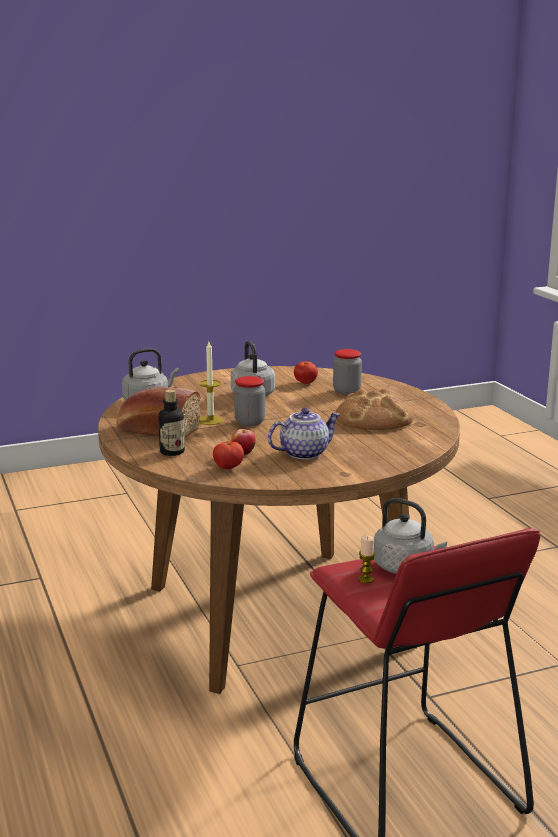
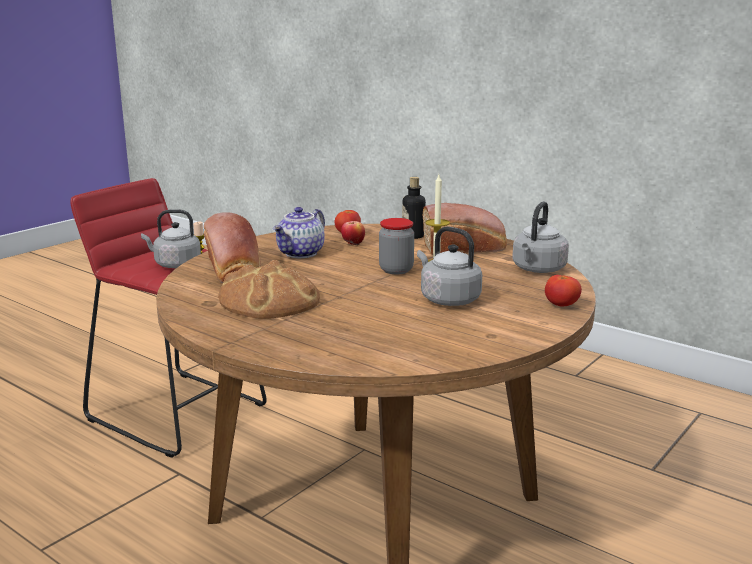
camera: 150 degrees right, 0 degrees up
(305, 383) = (418, 333): tomato -> tomato (561, 305)
(346, 391) = (345, 331): jar -> none
(379, 448) = (234, 269): none -> bread

